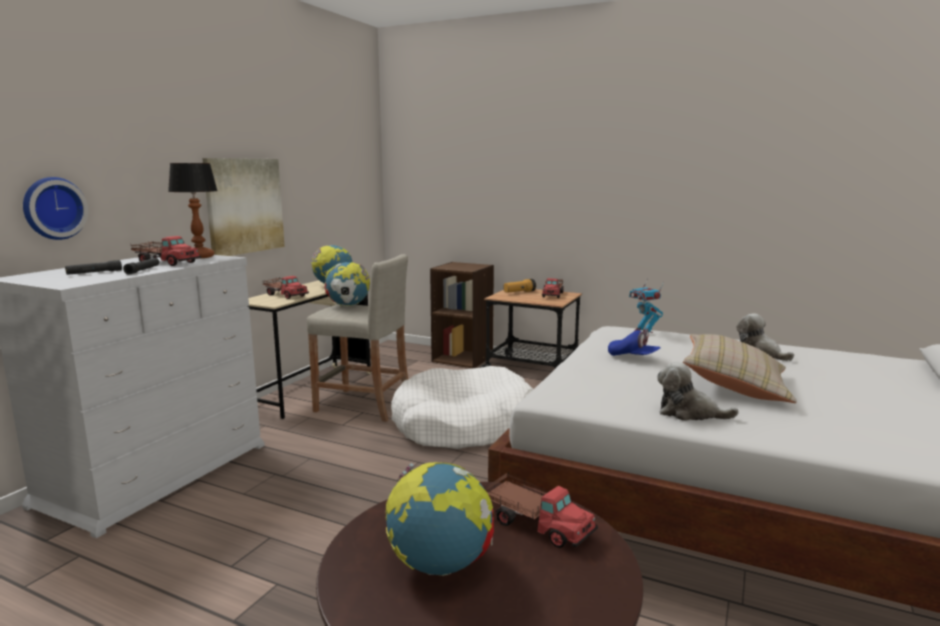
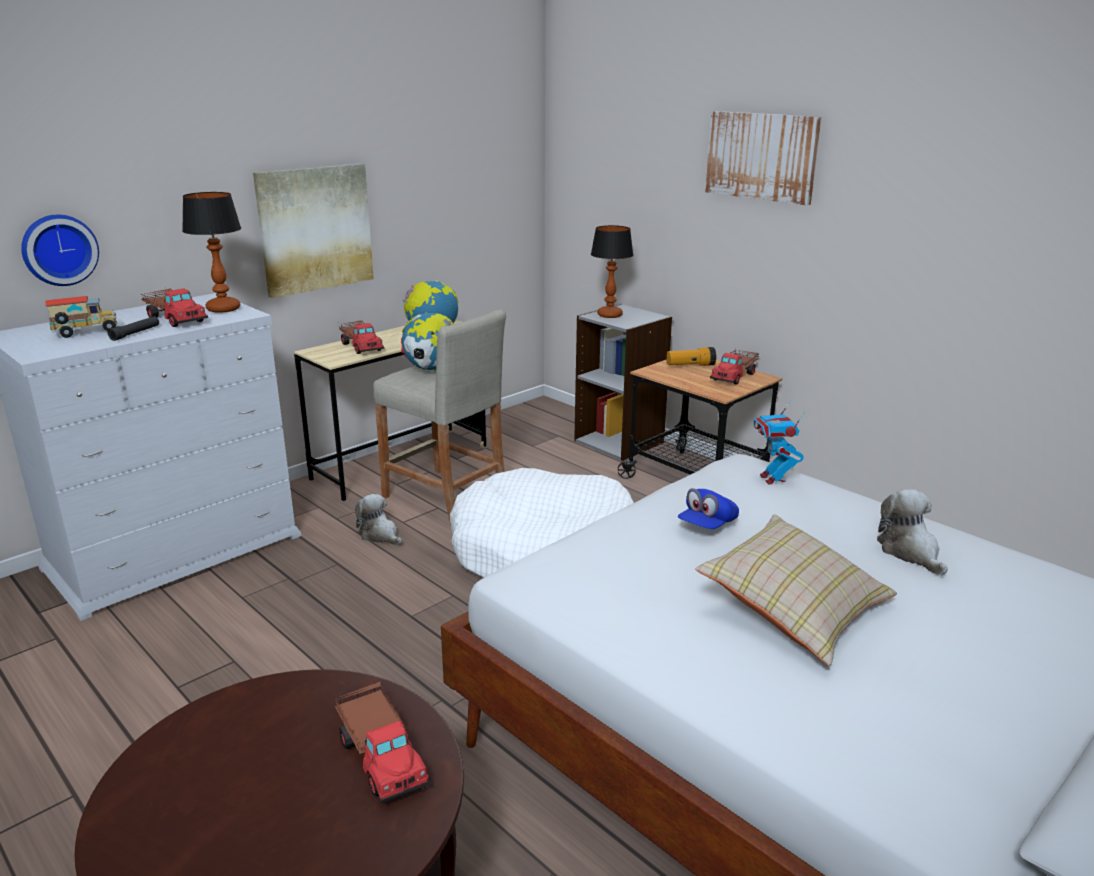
camera: 20 degrees right, 10 degrees up
(94, 272) = (86, 333): black flashlight -> toy truck
(440, 565) = (236, 781): globe -> none
(452, 266) = (610, 315): none -> table lamp
(463, 358) = (620, 441): brown bookcase -> grey bookcase
(552, 150) = (761, 156): none -> picture
(633, 357) = (707, 525): blue cap -> blue cap turned 75 degrees clockwise
(689, 413) = (675, 644): plush toy -> plush toy (380, 535)

